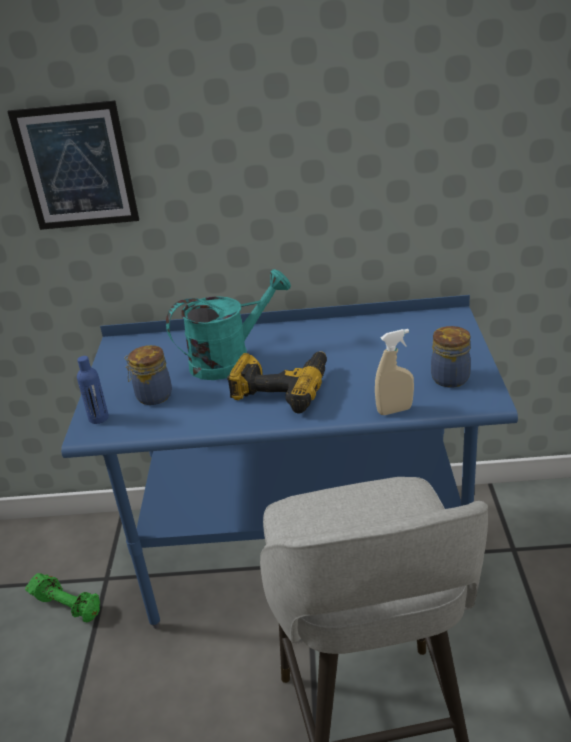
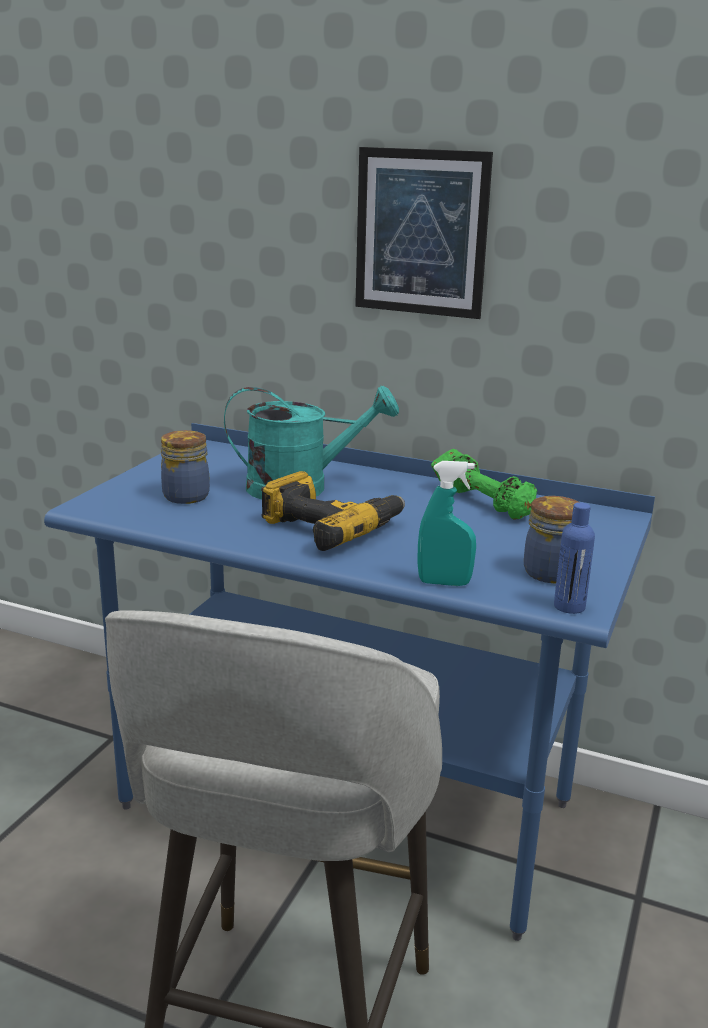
camera: 20 degrees right, 10 degrees down
(68, 605) = (53, 749): green dumbbell -> green dumbbell (483, 502)
(76, 167) = (202, 222): picture -> picture (421, 233)
(98, 418) = (109, 499): blue bottle -> blue bottle (569, 606)
(394, 410) = (444, 583): beige spray bottle -> turquoise spray bottle

